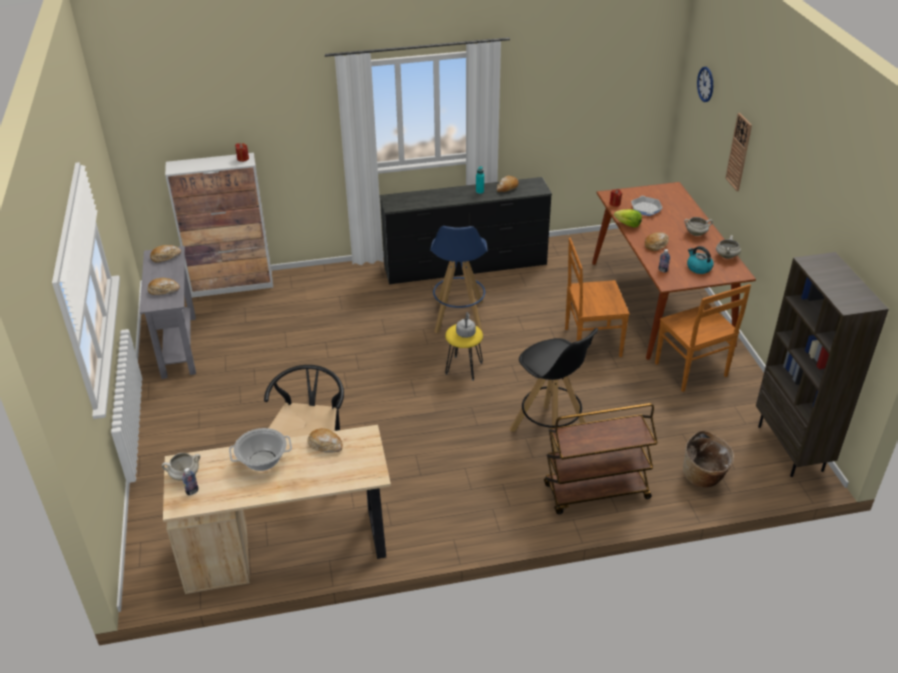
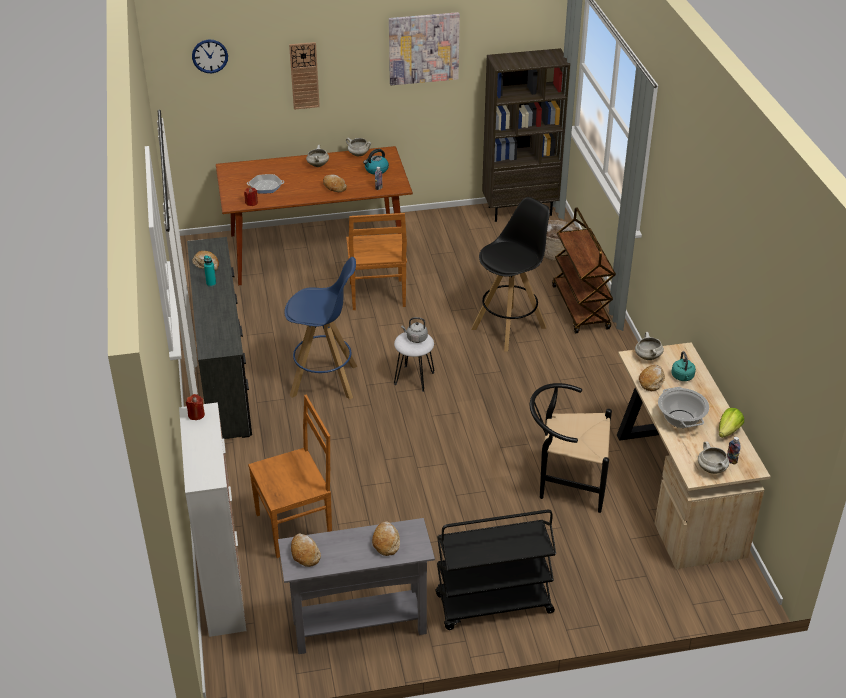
camera: 90 degrees left, 0 degrees up
(178, 414) = (493, 605): none -> black cart
(329, 469) = (682, 377): none -> turquoise kettle
(366, 445) = (647, 357): none -> white cooking pot
(464, 368) = (413, 378): yellow stool -> white stool
(628, 225) = (295, 199): lettuce -> lettuce (728, 431)
(692, 371) = (423, 244): brown chair -> brown chair (296, 526)
(804, 199) = (423, 48): none -> picture

